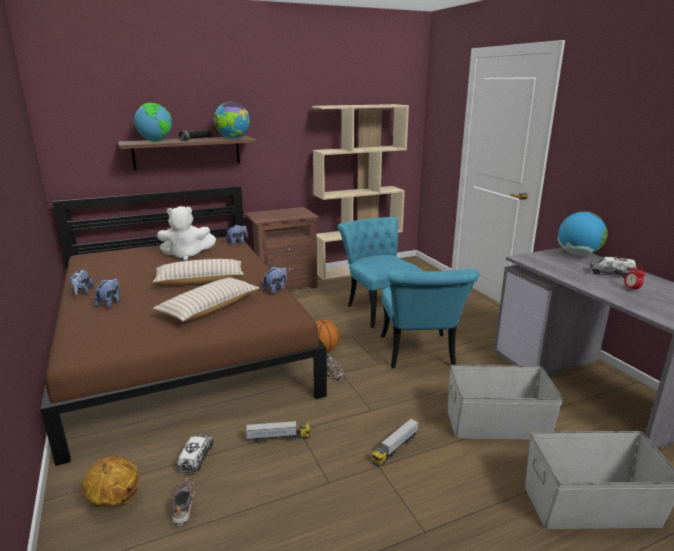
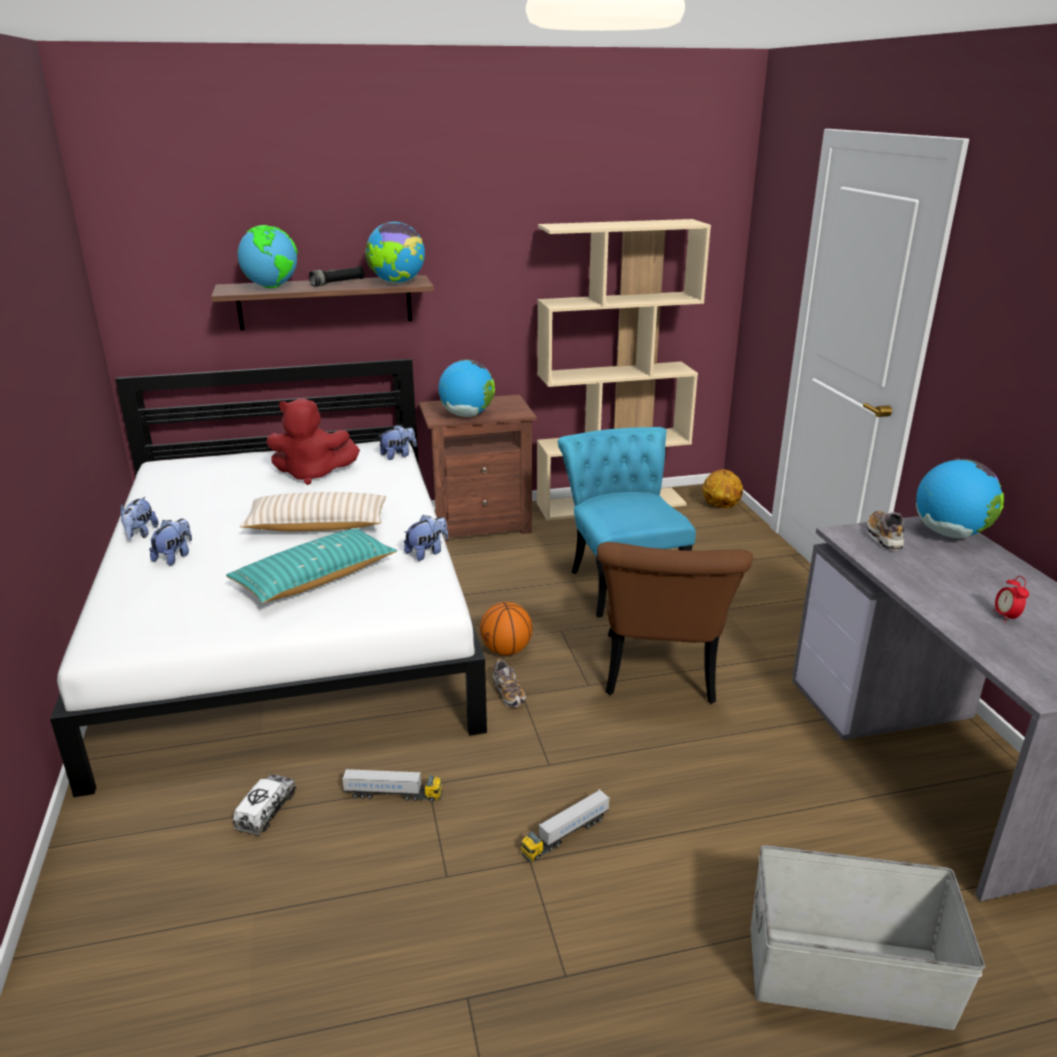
camera: 10 degrees right, 5 degrees up
(114, 501) = (140, 861): basketball -> basketball (720, 506)
(182, 345) = (292, 621): brown bed -> white bed
(183, 506) = (230, 883): shoe -> shoe (884, 537)
(187, 255) = (312, 474): white plush toy -> red plush toy
(209, 308) = (315, 578): beige pillow -> turquoise pillow
(277, 217) = (467, 415): none -> globe
(419, 356) = (660, 677): turquoise chair -> brown chair
(498, 425) = (747, 816): grey storage box -> none
(611, 273) = (988, 580): toy truck -> none

